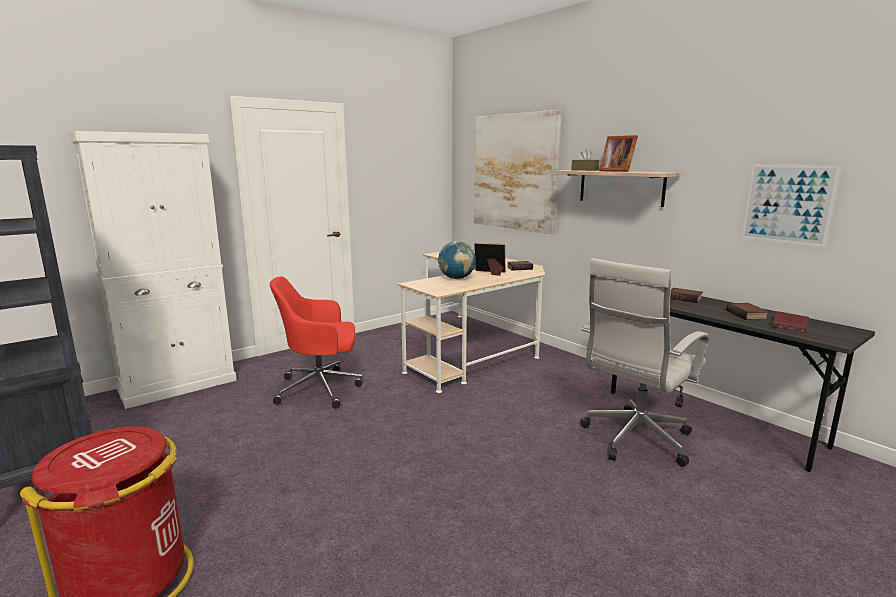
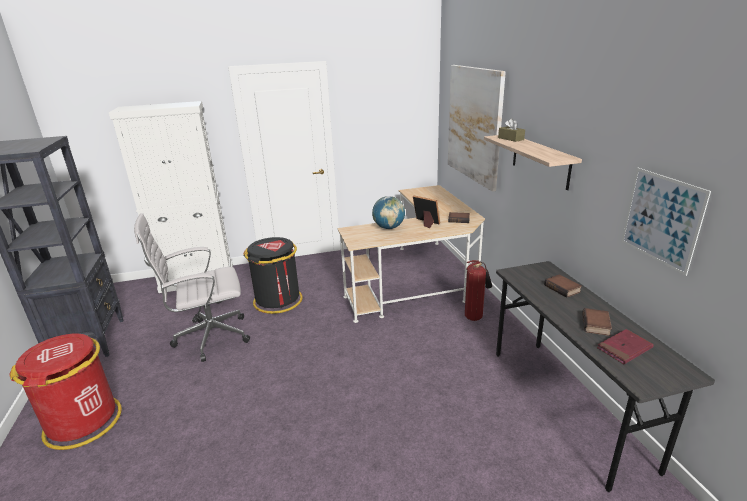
camera: 25 degrees right, 10 degrees up
(321, 388) = (278, 300): red office chair -> black trash can
(559, 368) = (475, 317): none -> fire extinguisher
(617, 171) = (530, 147): picture frame -> none
(634, 440) = (470, 410): white office chair -> white office chair (209, 338)

